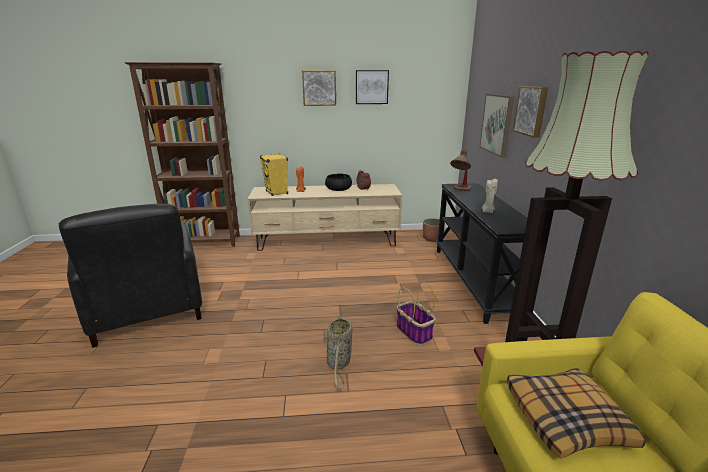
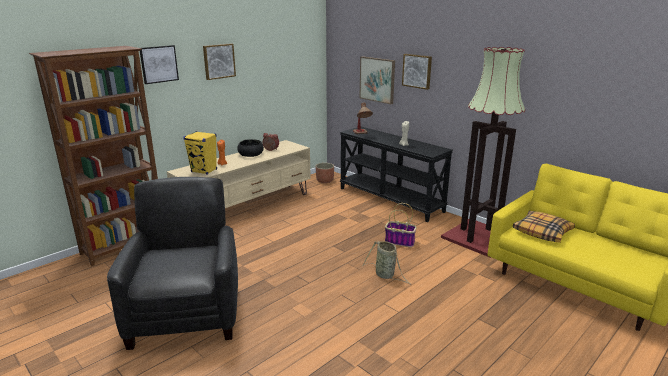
camera: 40 degrees left, 0 degrees up
(147, 310) = (187, 313): black armchair -> black armchair turned 120 degrees counterclockwise
(371, 87) = (260, 56): picture -> picture (159, 64)

